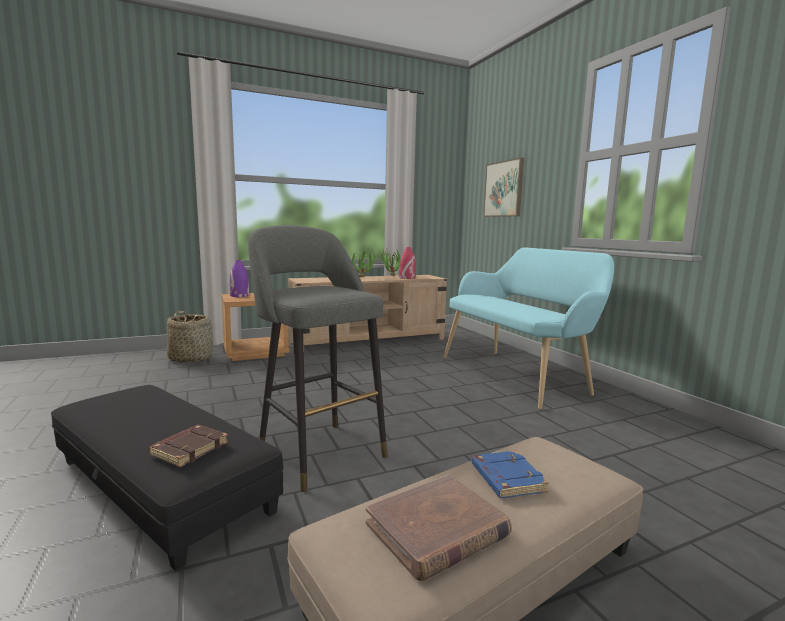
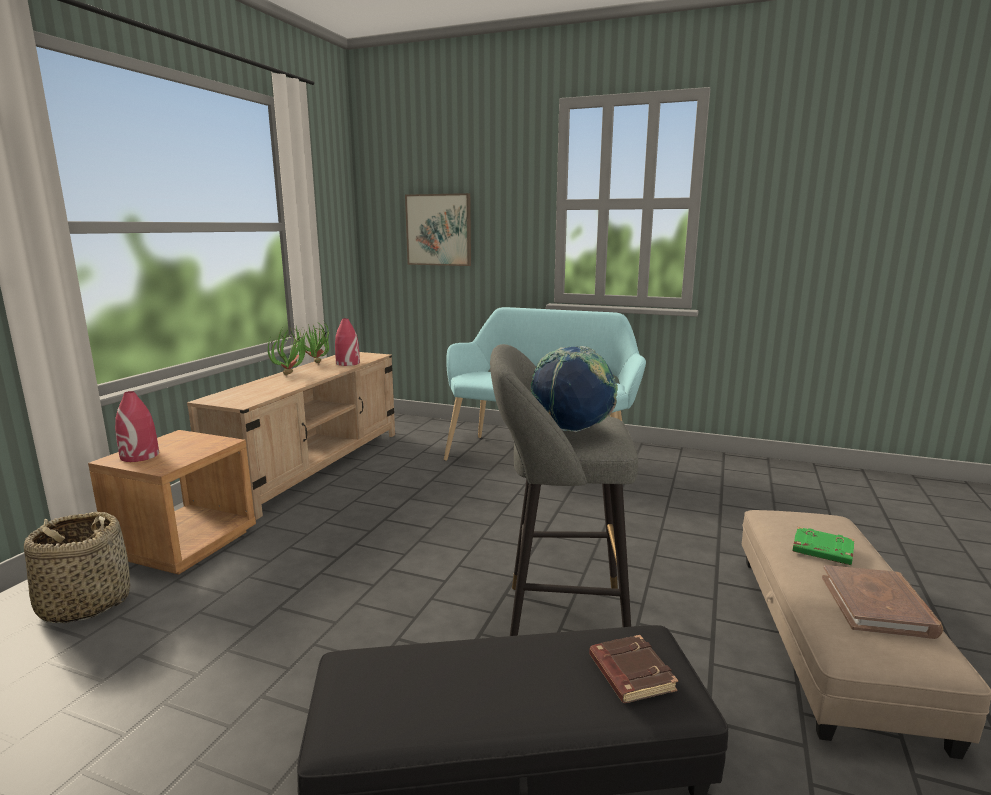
camera: 45 degrees left, 5 degrees up
(239, 295) = (140, 456): purple vase -> red vase
(310, 289) = (572, 430): none -> globe
(506, 479) = (821, 551): blue book -> green book

